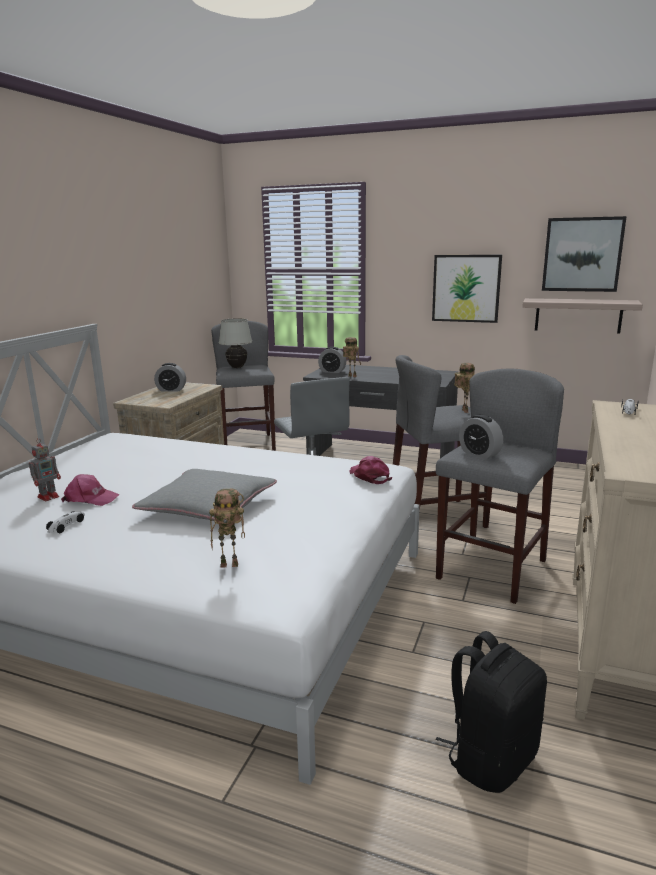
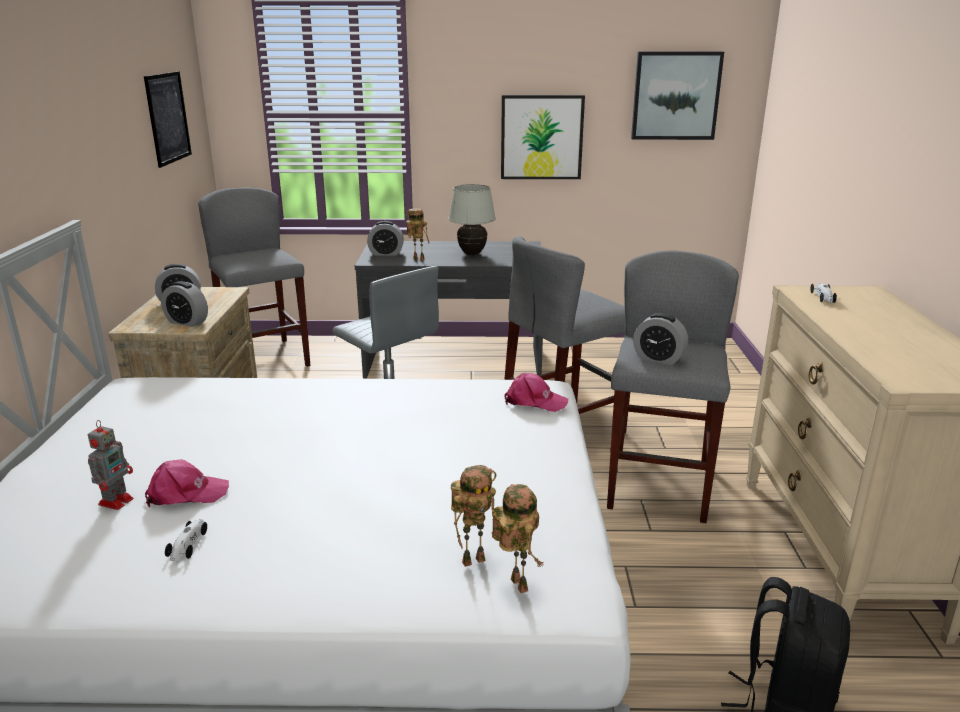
camera: 20 degrees left, 5 degrees up
(164, 401) = (187, 322): none -> alarm clock
(191, 268) = (168, 118): none -> picture
(208, 505) = (369, 476): grey pillow -> none
(237, 367) = (244, 256): white table lamp -> white table lamp (472, 254)
(369, 476) = (534, 401): pink cap -> pink cap turned 150 degrees clockwise
(463, 411) = (591, 299): toy robot -> toy robot (515, 584)
(578, 315) = (671, 167): shelf -> none

